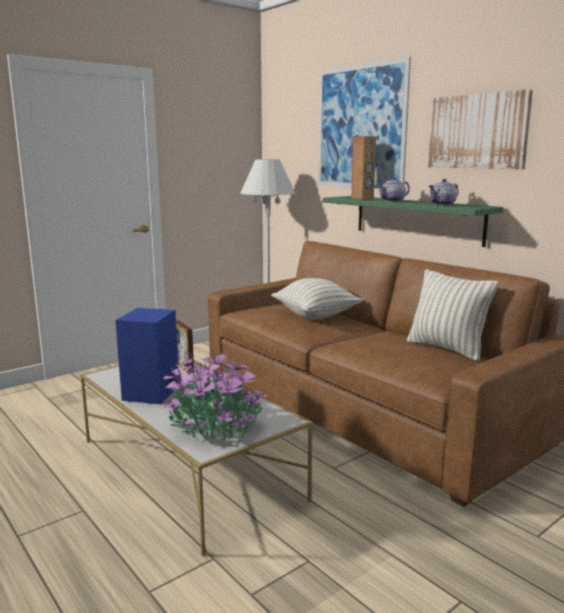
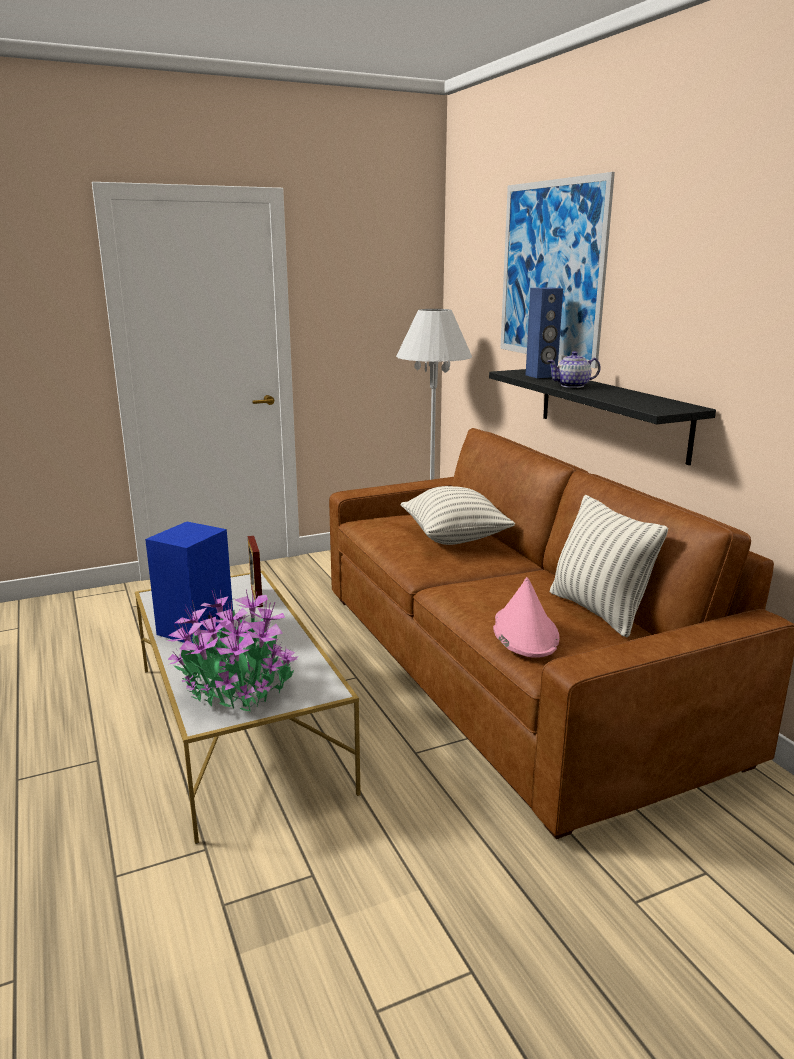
camera: 15 degrees right, 5 degrees up
(362, 198) = (541, 376): brown speaker -> blue speaker
(412, 364) = (524, 633): none -> pink hat
(417, 219) = (611, 412): green shelf -> black shelf
(443, 204) = (629, 399): teapot -> none
(477, 131) = (690, 292): picture -> none

